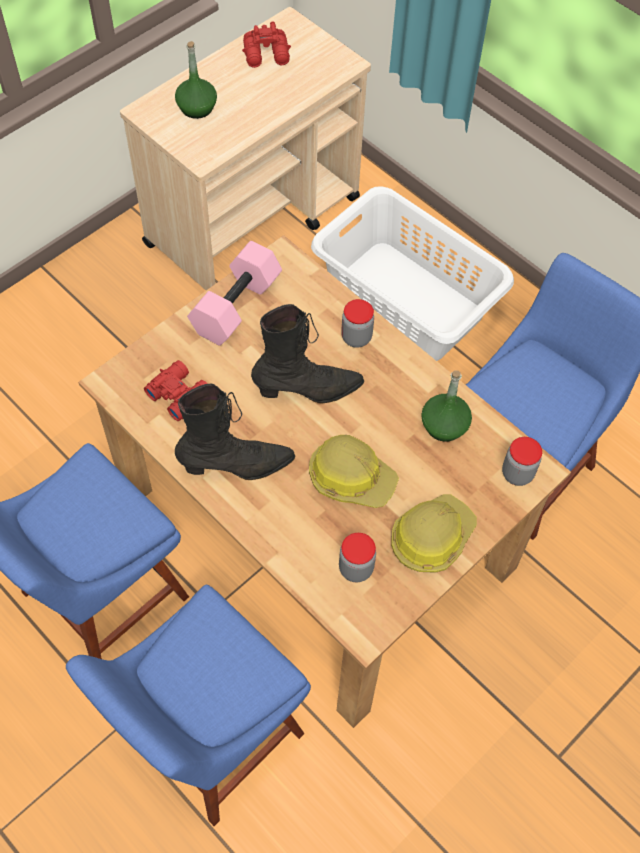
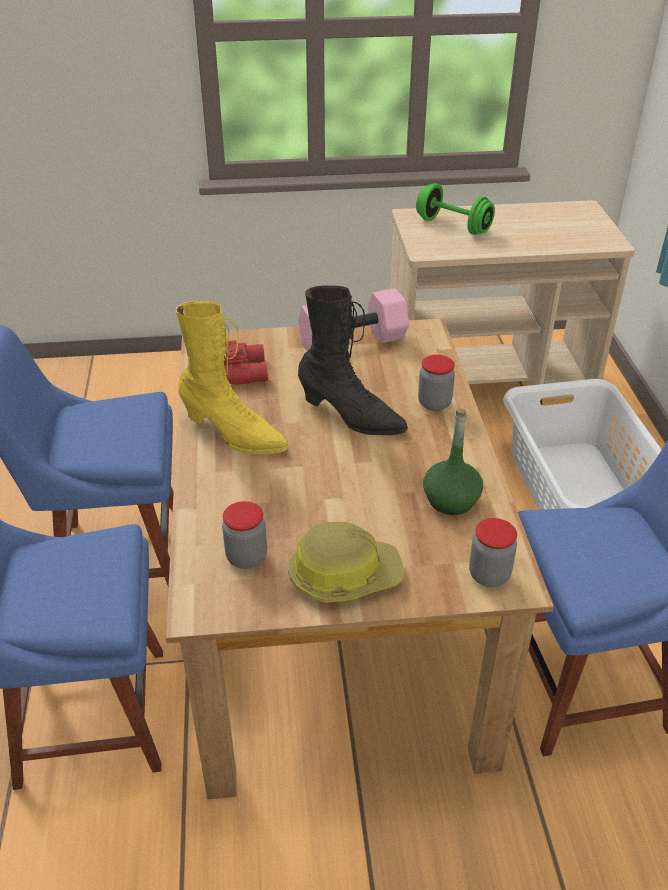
camera: 40 degrees right, 20 degrees down
(197, 108) = (453, 226): green bottle -> green dumbbell
(237, 466) = (233, 435): black boot -> yellow boot
(267, 55) = (545, 218): red binoculars -> none
(351, 477) = (319, 491): hard hat -> none

